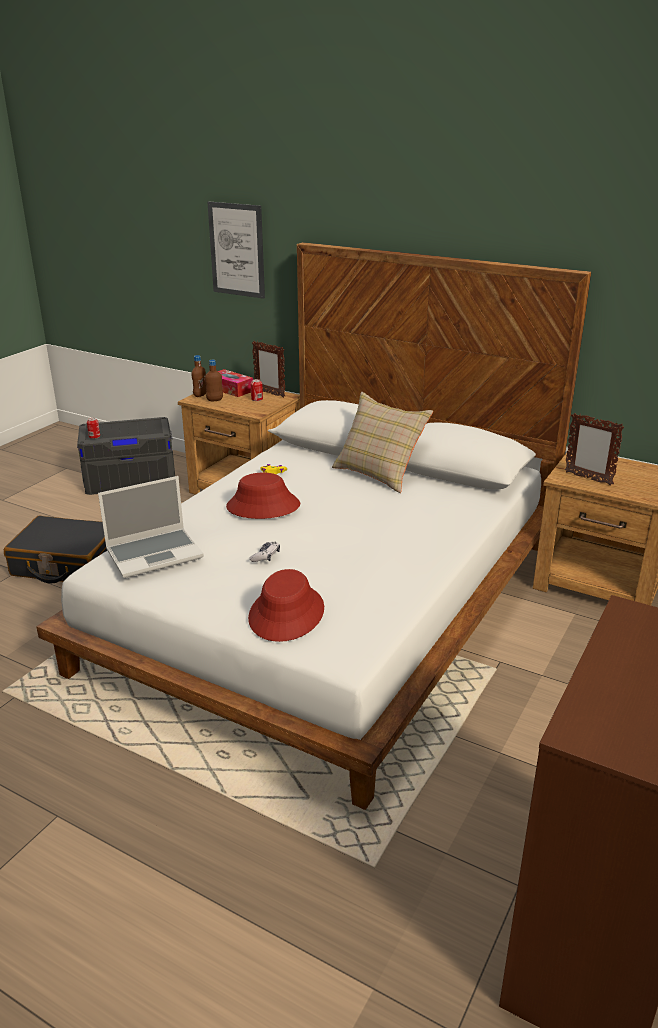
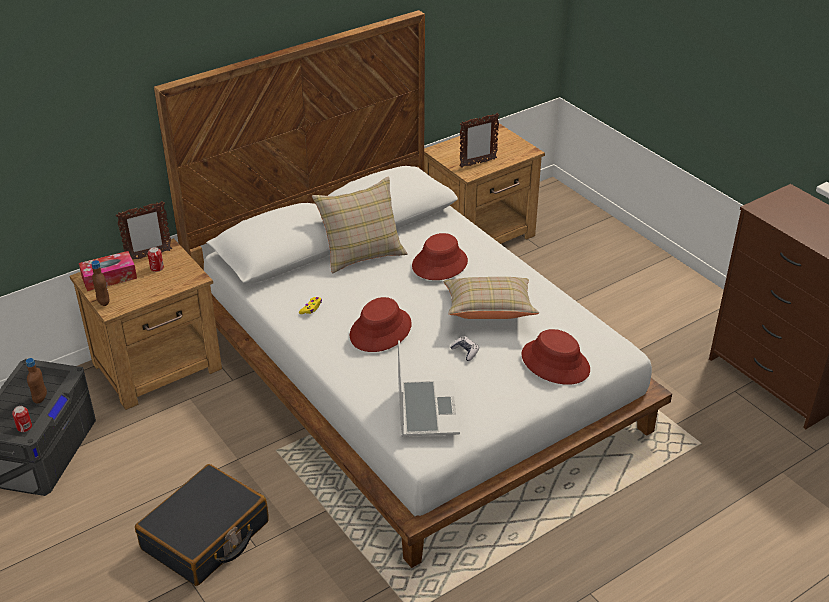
camera: 65 degrees left, 10 degrees up
(215, 400) = (130, 295): brown bottle -> brown bottle (40, 398)
(237, 250) = (61, 127): picture -> none
(346, 554) = (489, 311): none -> beige pillow
(400, 511) = (439, 264): none -> red hat

